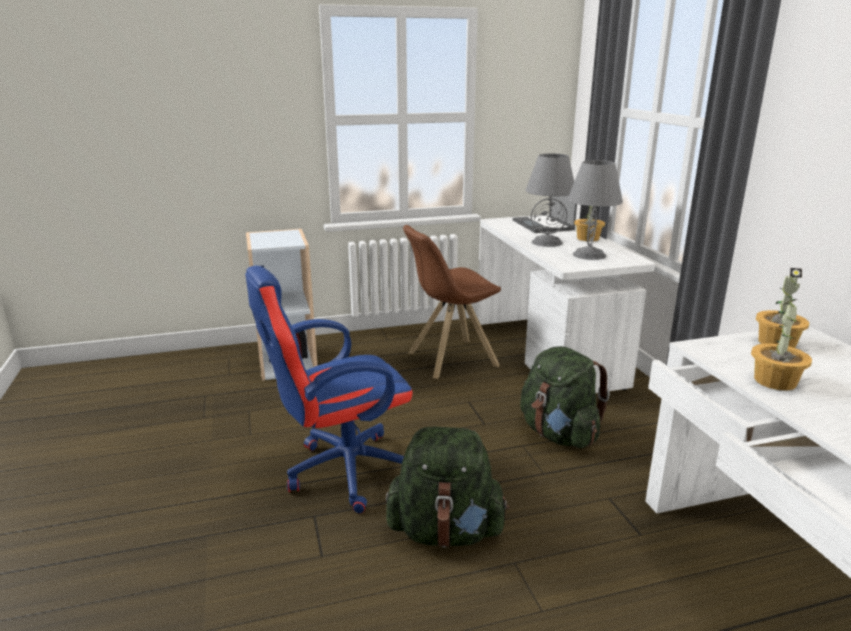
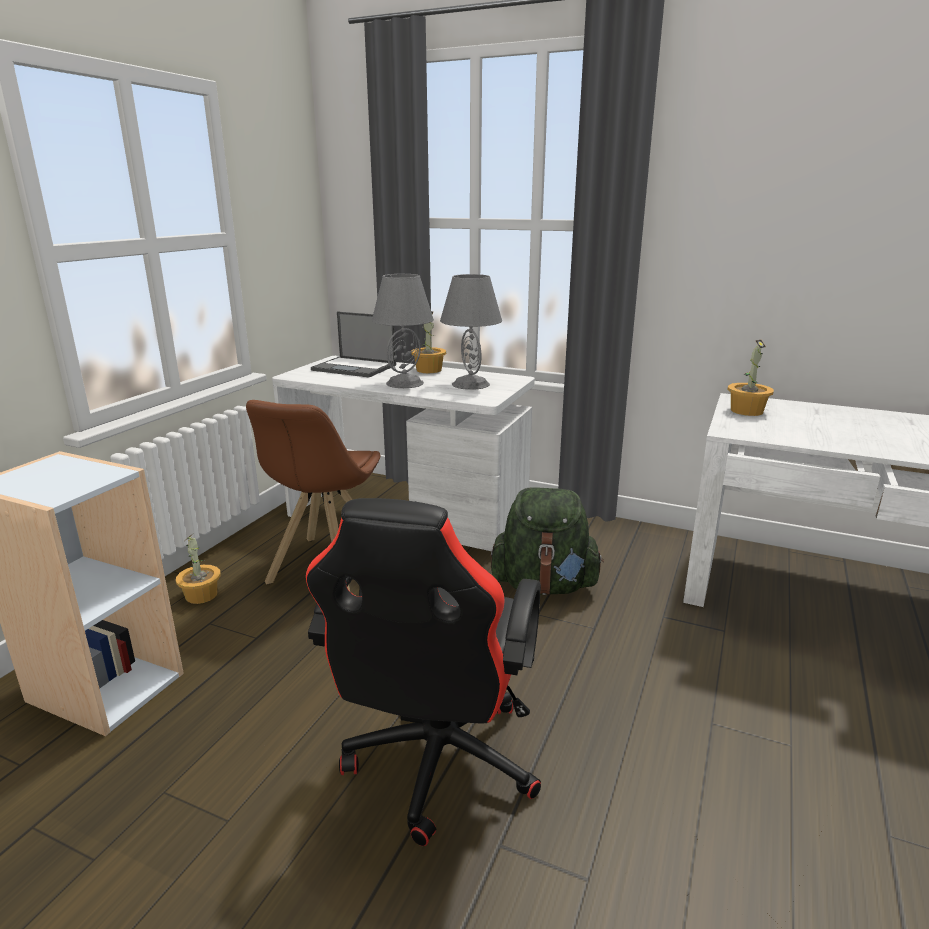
camera: 50 degrees left, 0 degrees up
(339, 473) = (435, 772): blue office chair -> black office chair
(445, 531) = (628, 743): green backpack -> none
(775, 381) = (816, 437): potted plant -> potted plant (202, 595)

